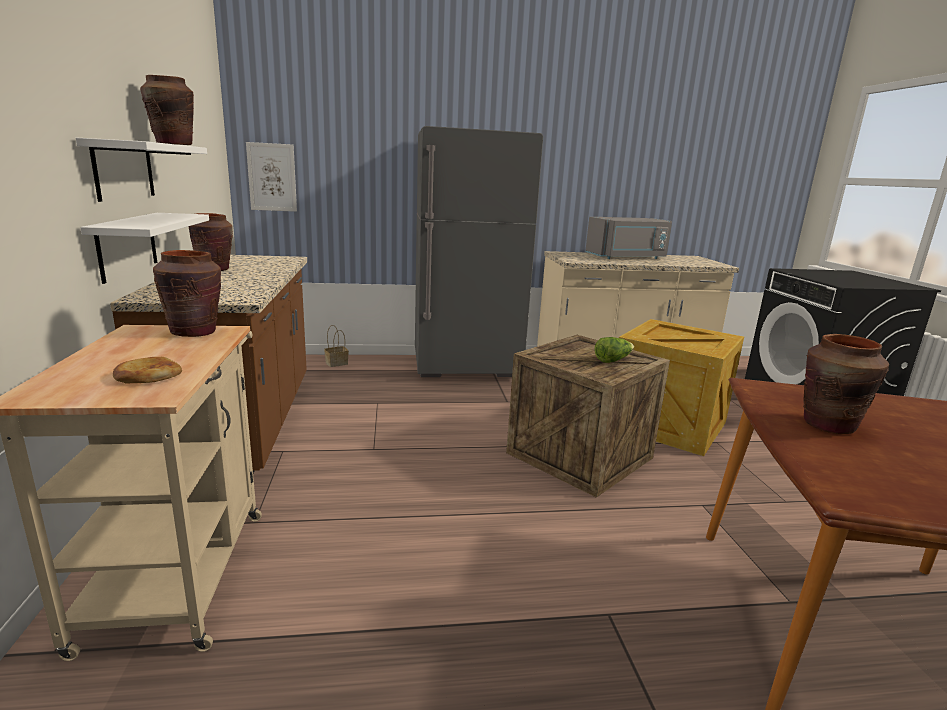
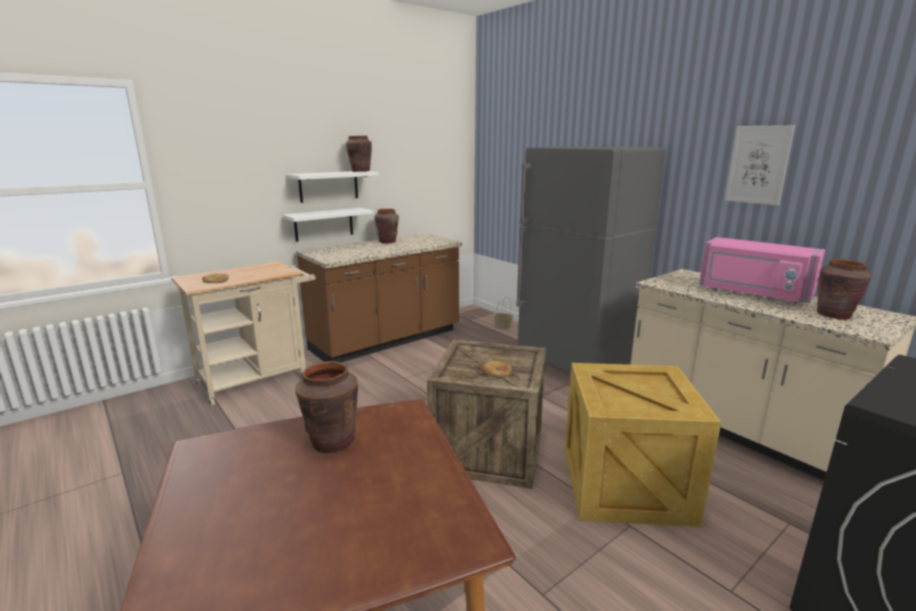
camera: 60 degrees right, 0 degrees up
(194, 332) = (279, 270): brown vase -> brown vase (834, 315)
(272, 177) = (492, 183): picture -> picture (758, 165)
(612, 360) = (496, 371): lettuce -> bread
(627, 257) = (753, 293): grey microwave -> pink microwave

